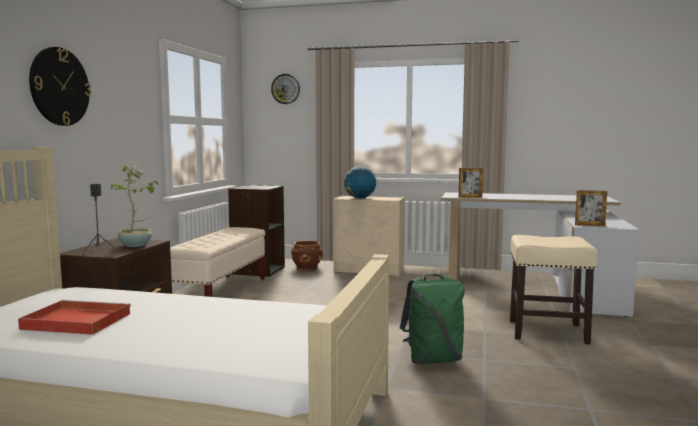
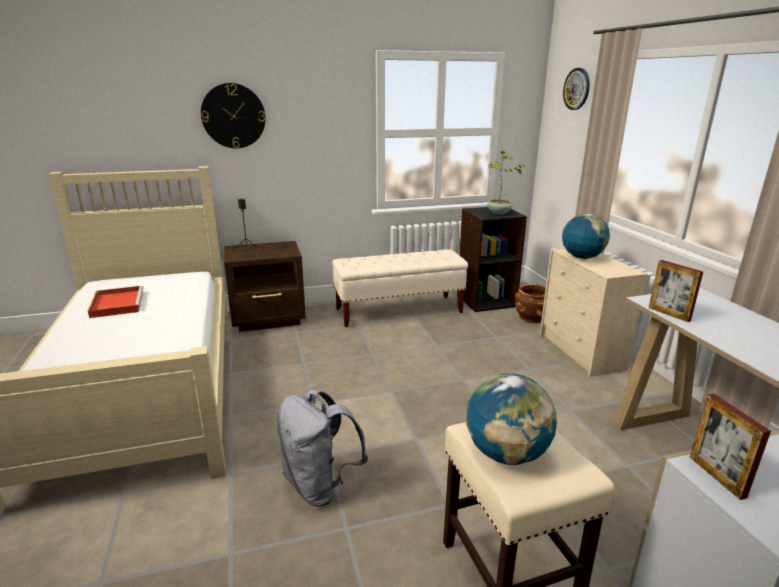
camera: 60 degrees right, 15 degrees up
(136, 245) = (271, 253): potted plant -> potted plant (499, 213)
(433, 359) = (320, 485): green backpack -> grey backpack
(552, 242) = (506, 453): none -> globe

